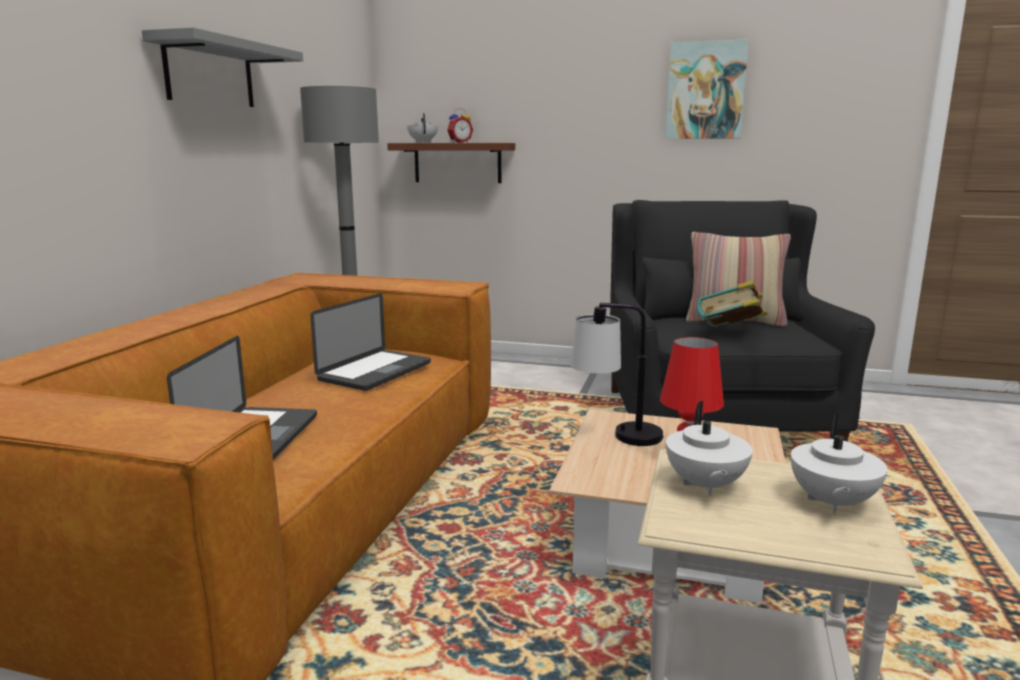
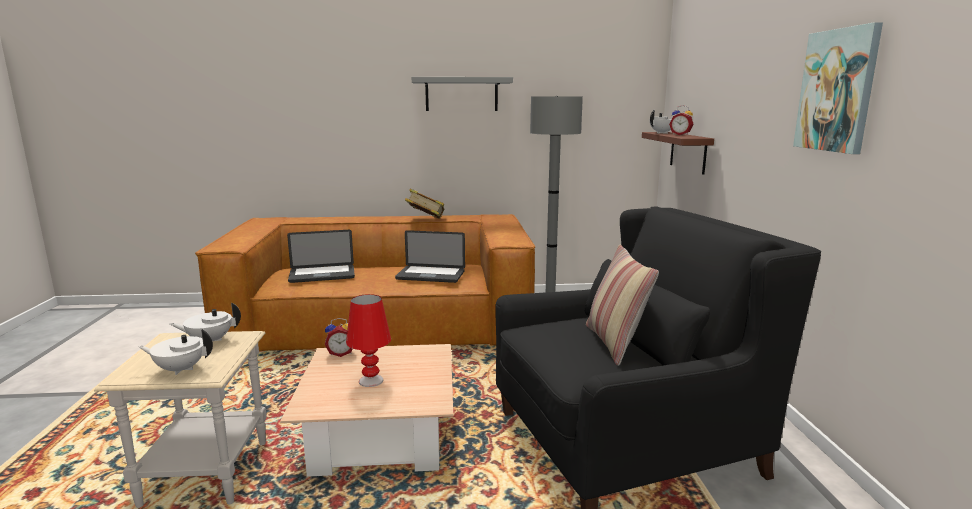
camera: 70 degrees right, 0 degrees up
(584, 472) = (341, 353): none -> alarm clock
(616, 438) = (399, 356): table lamp -> none
(730, 334) = (554, 342): book -> book (425, 220)

